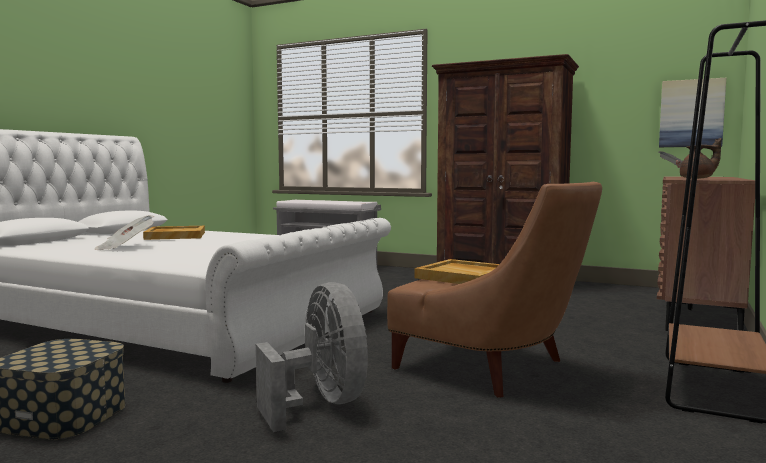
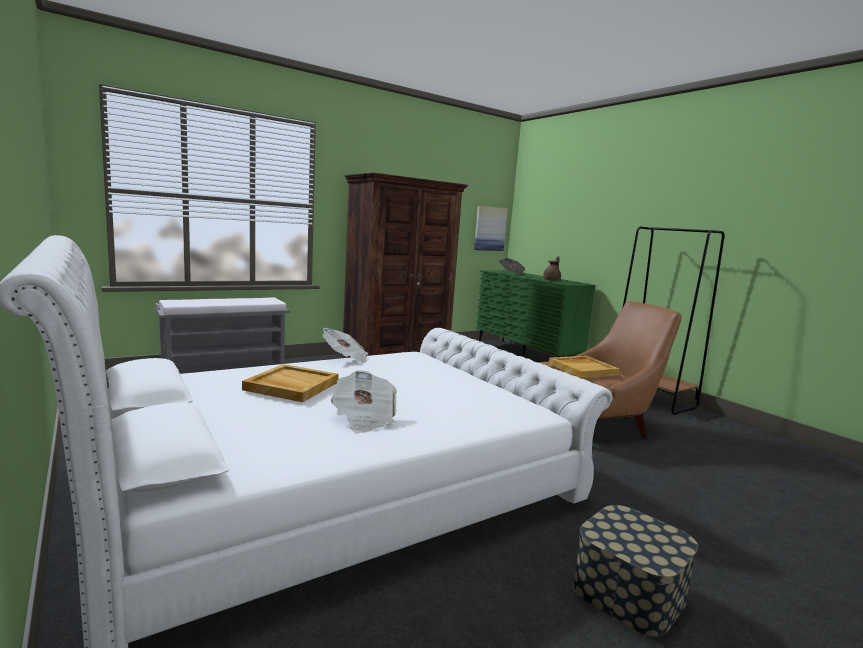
camera: 60 degrees left, 5 degrees up
(272, 233) = (346, 358): none -> newspaper
(321, 404) = (639, 483): grey fan -> none
(695, 311) = (525, 355): brown dresser -> green dresser

